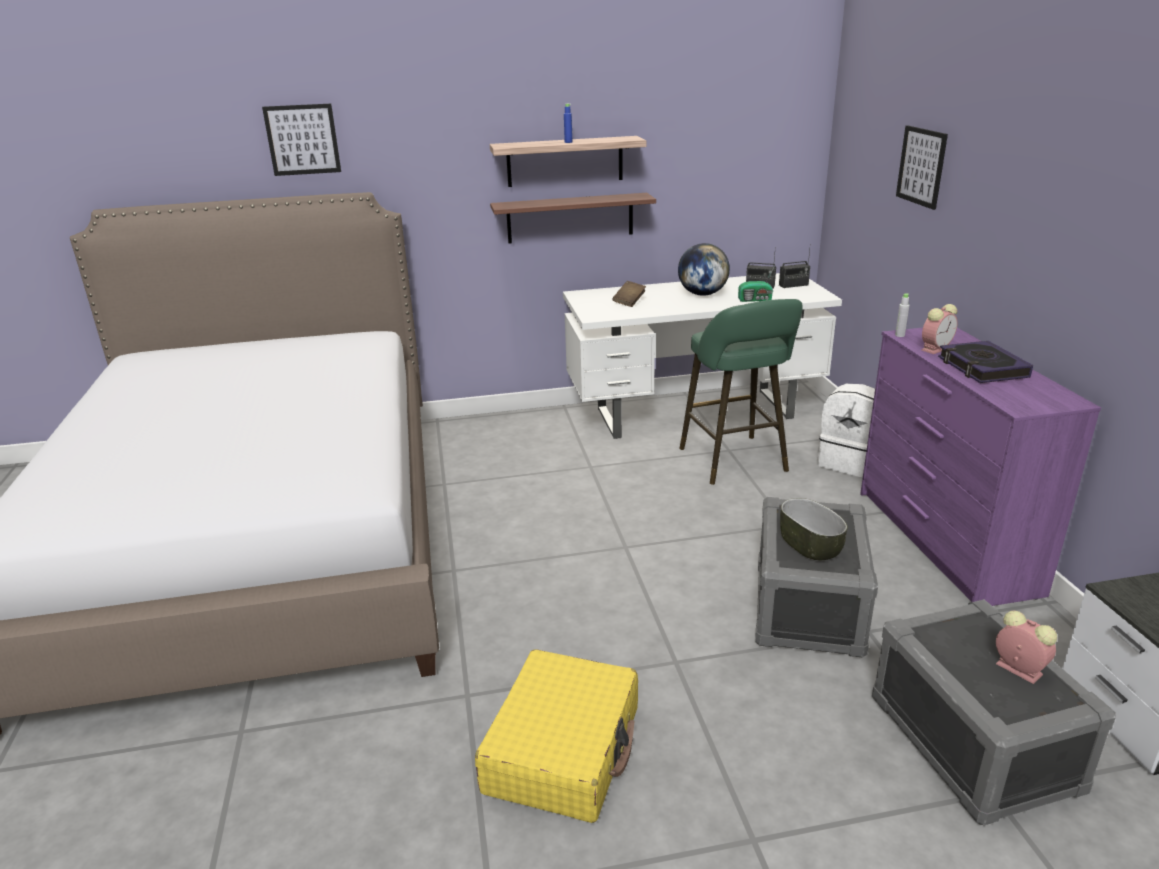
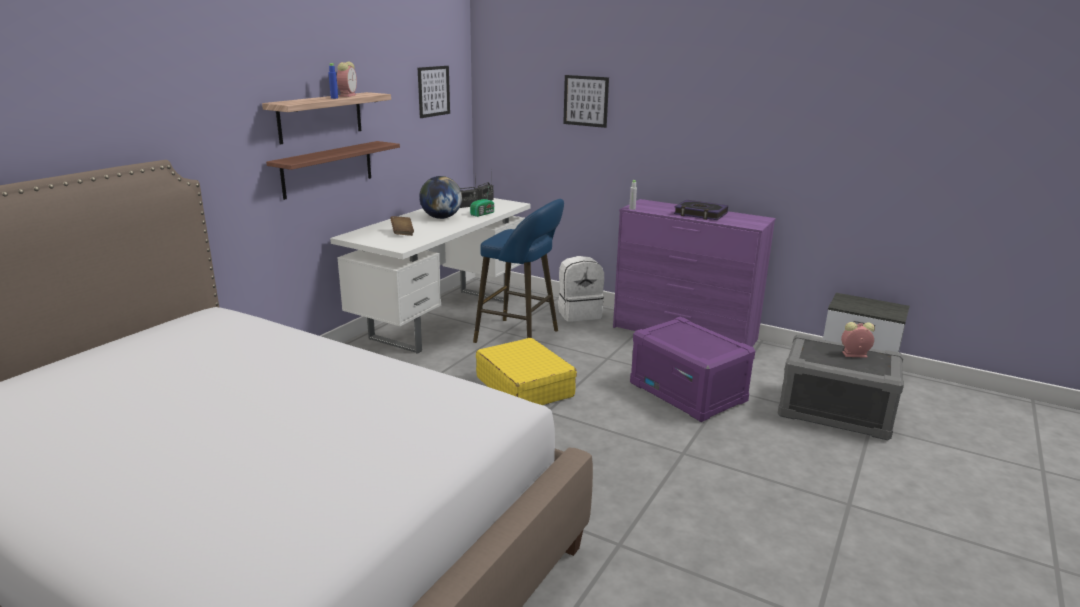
camera: 50 degrees left, 5 degrees down
(302, 139) = (76, 105): picture -> picture (433, 91)
(563, 749) = (717, 530): yellow suitcase -> yellow suitcase (524, 386)
(735, 462) = (521, 337): green stool -> blue stool
(809, 546) = (699, 344): bowl -> none
(809, 607) = (688, 392): grey storage box -> purple storage box
(936, 348) = (662, 210): alarm clock -> alarm clock (348, 95)

